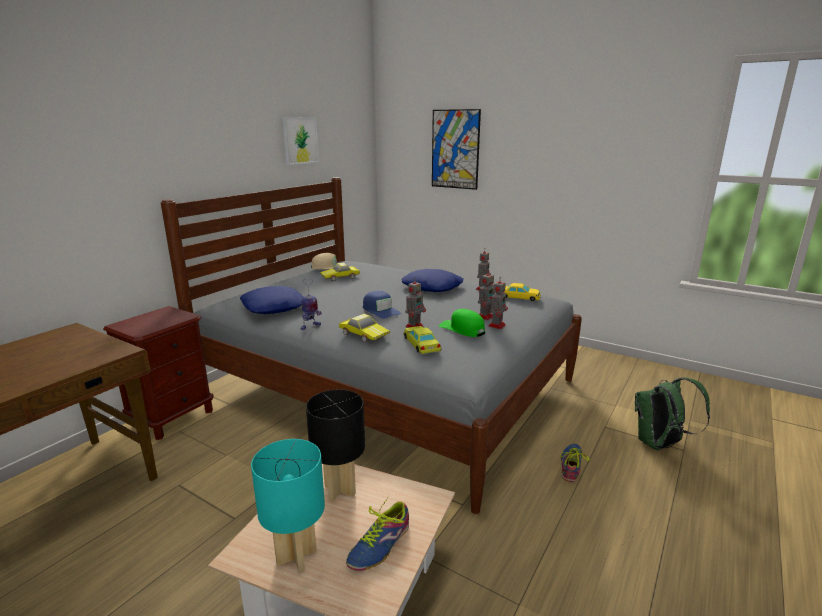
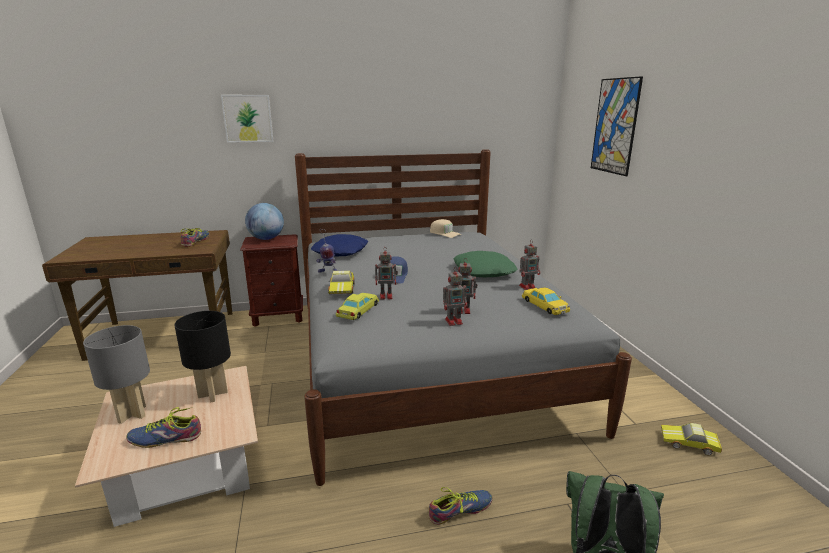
camera: 45 degrees right, 0 degrees up
(72, 346) = (195, 241): none -> shoe
(143, 320) = (266, 239): none -> globe
(297, 556) = (133, 414): turquoise table lamp -> grey table lamp
(300, 140) = (448, 111): picture -> picture (248, 118)
(340, 277) = (432, 243): toy car -> toy car (689, 444)
(432, 287) = (484, 271): blue pillow -> green pillow
(462, 329) = (416, 312): green cap -> none

